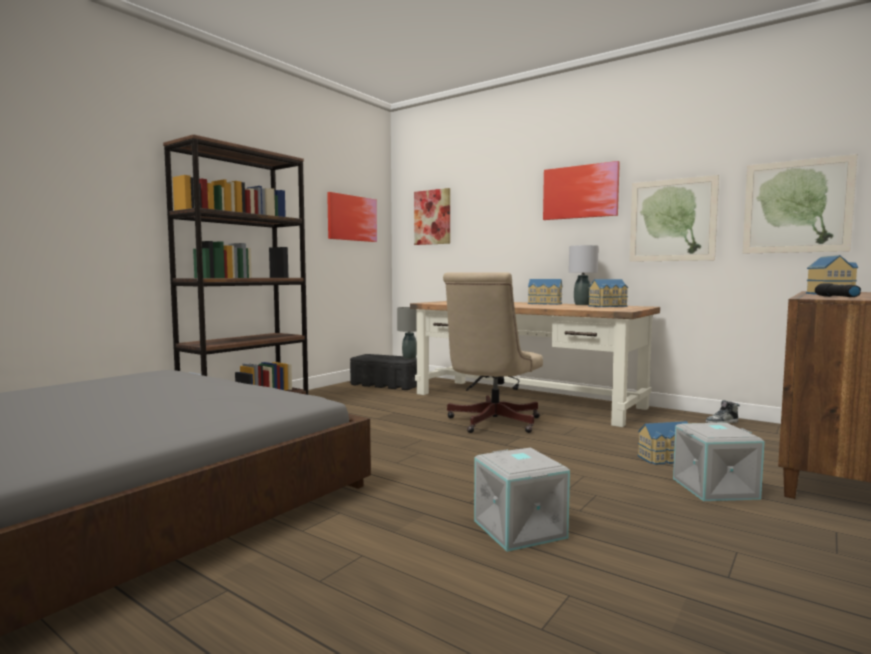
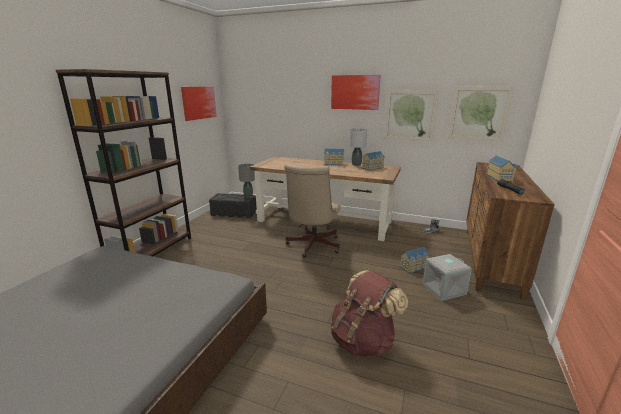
camera: 15 degrees left, 15 degrees up
(432, 217) = (254, 99): picture -> none
(521, 529) = (363, 341): grey storage box -> brown backpack

